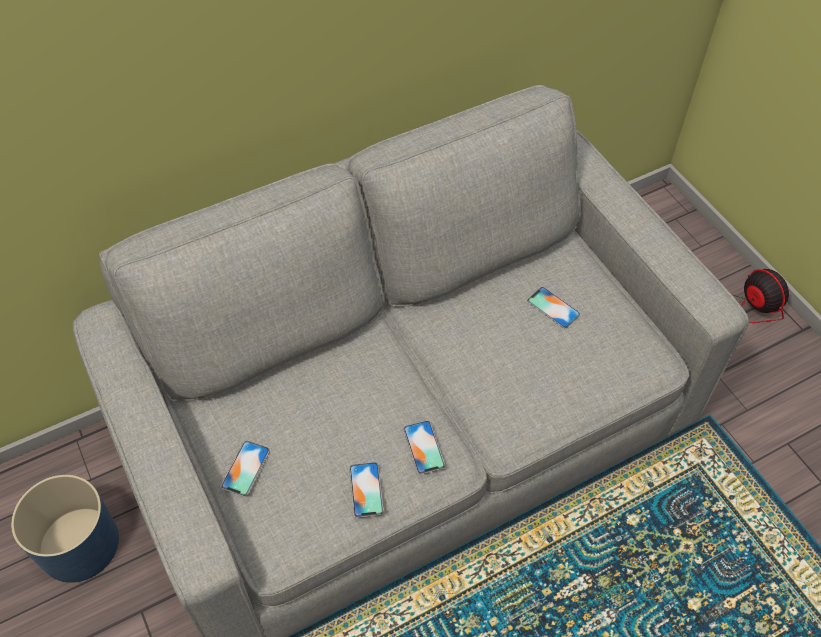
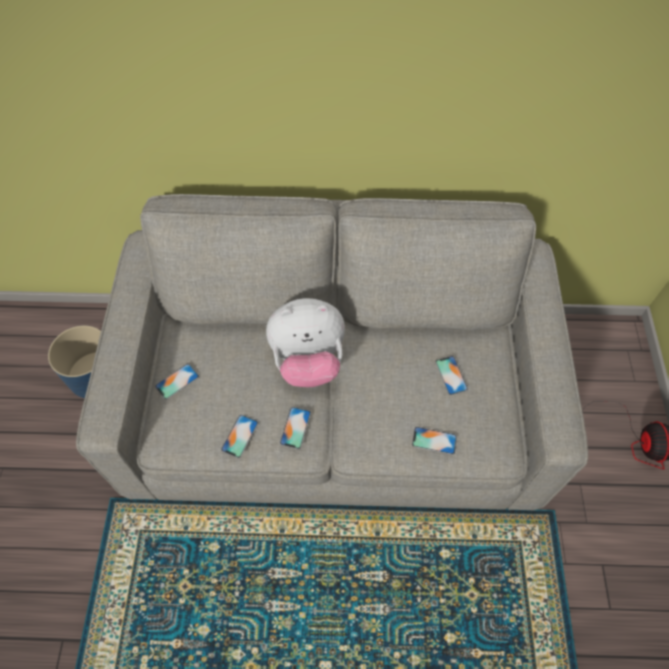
camera: 30 degrees right, 5 degrees up
(386, 369) = (308, 361): none -> plush toy
(581, 383) = (434, 440): none -> phone

